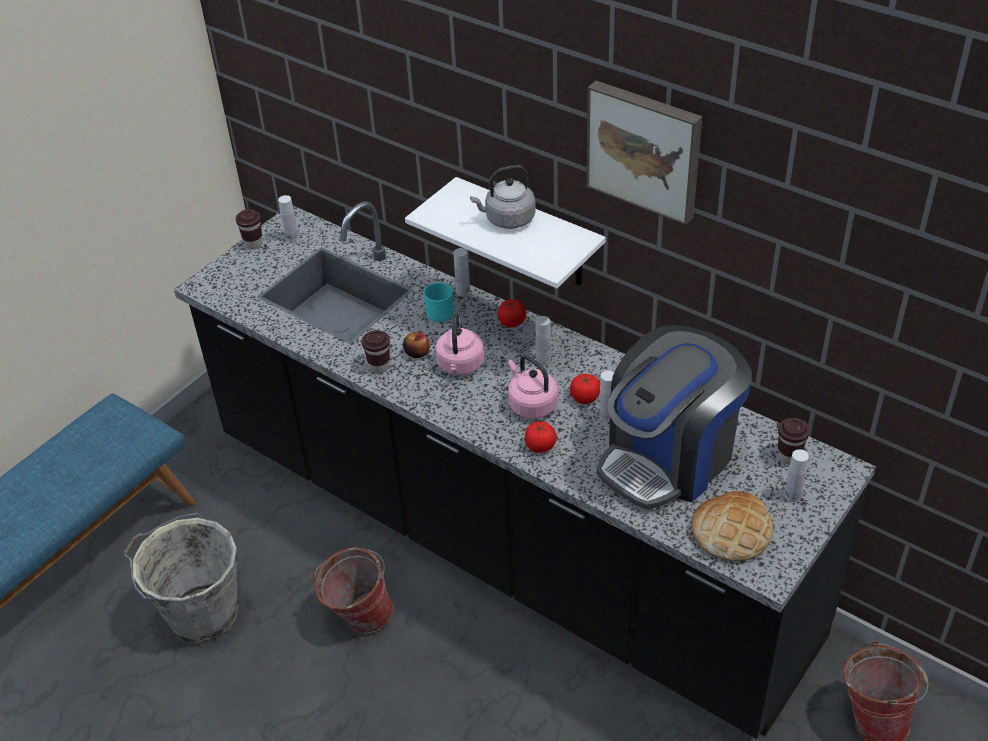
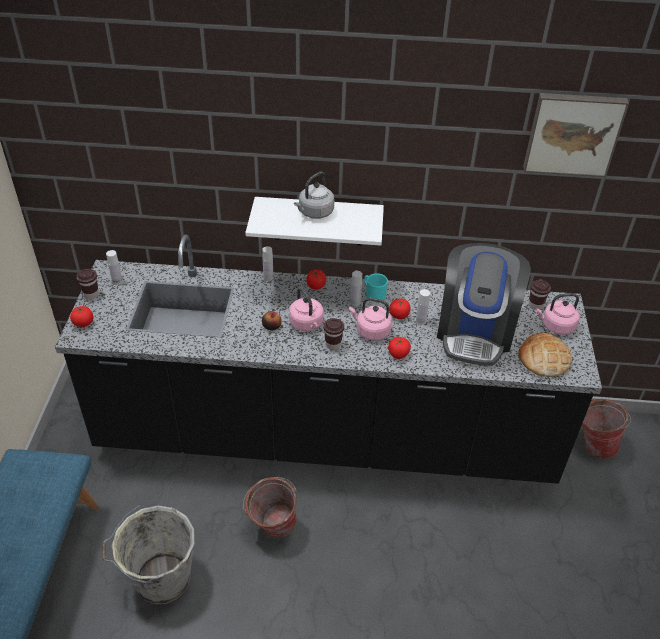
camera: 35 degrees left, 0 degrees up
(221, 273) = (83, 323): none -> tomato
(379, 367) = (254, 344): brown cup -> brown cup (333, 345)
(439, 310) = (263, 294): turquoise mug -> turquoise mug (373, 293)
(645, 149) = (419, 135): picture -> picture (573, 133)
(792, 496) = (556, 326): white bottle -> pink kettle

